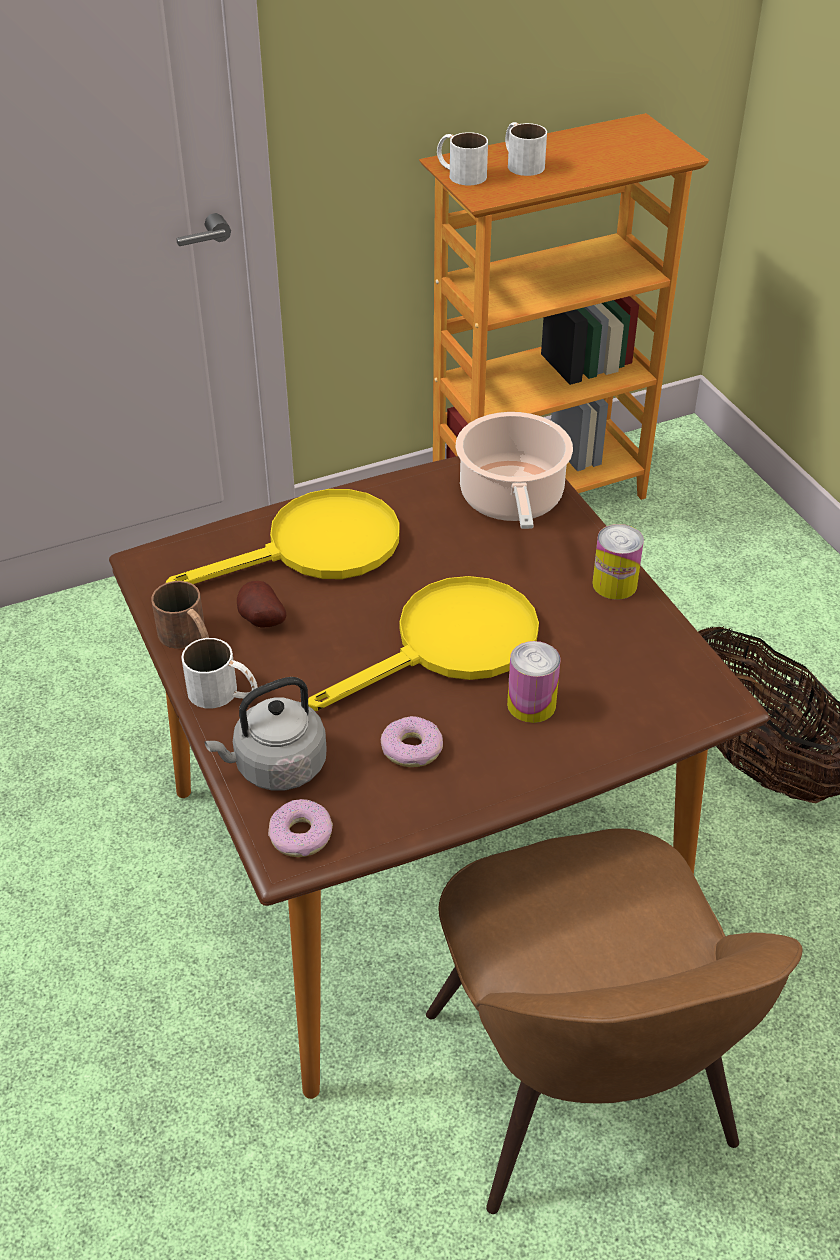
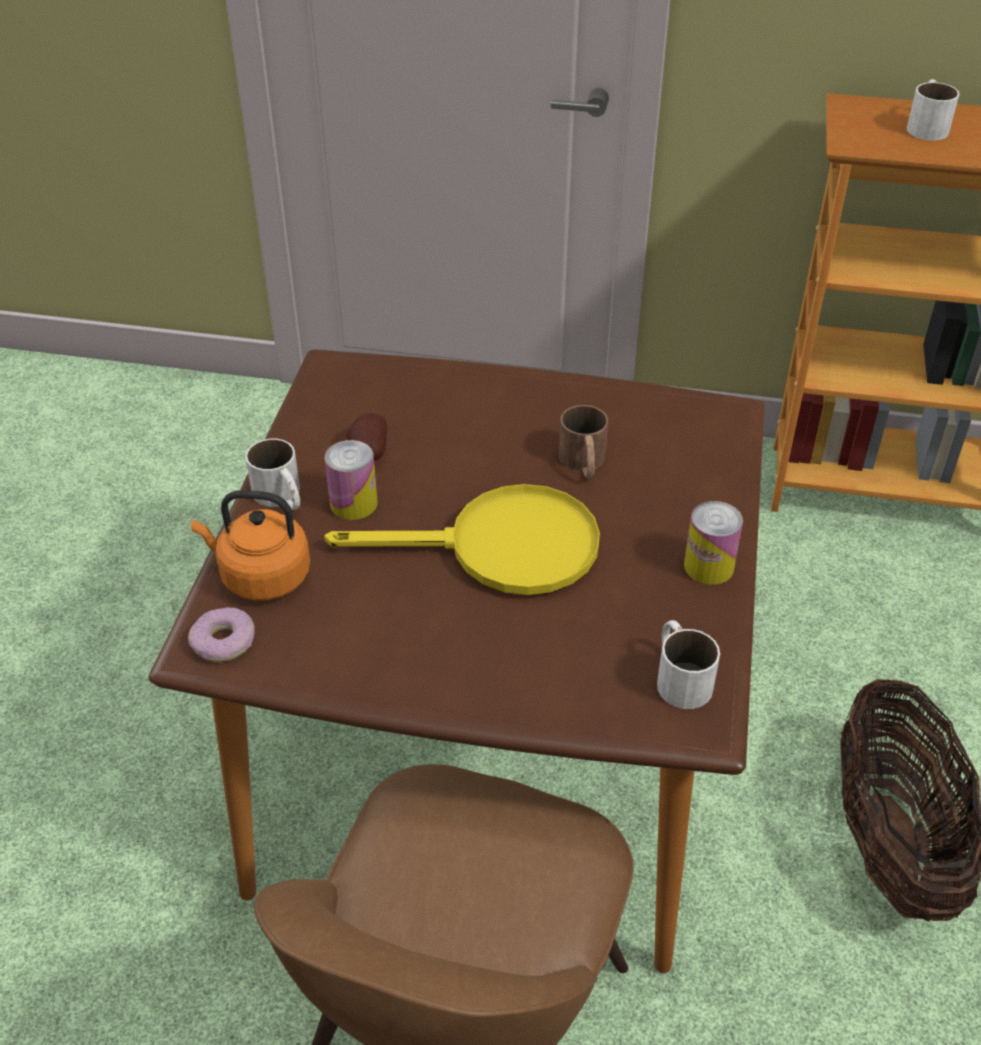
camera: 35 degrees right, 0 degrees up
(188, 638) = (300, 440): brown mug -> brown mug (584, 464)
(276, 767) = (261, 576): grey kettle -> orange kettle
(316, 549) = (472, 414): yellow frying pan -> none
(411, 748) = (380, 619): donut -> none
(460, 174) = (852, 117): white mug -> white mug (679, 676)
(512, 500) = (686, 447): cooking pot -> none
(531, 704) = (520, 635): can -> can (353, 503)

